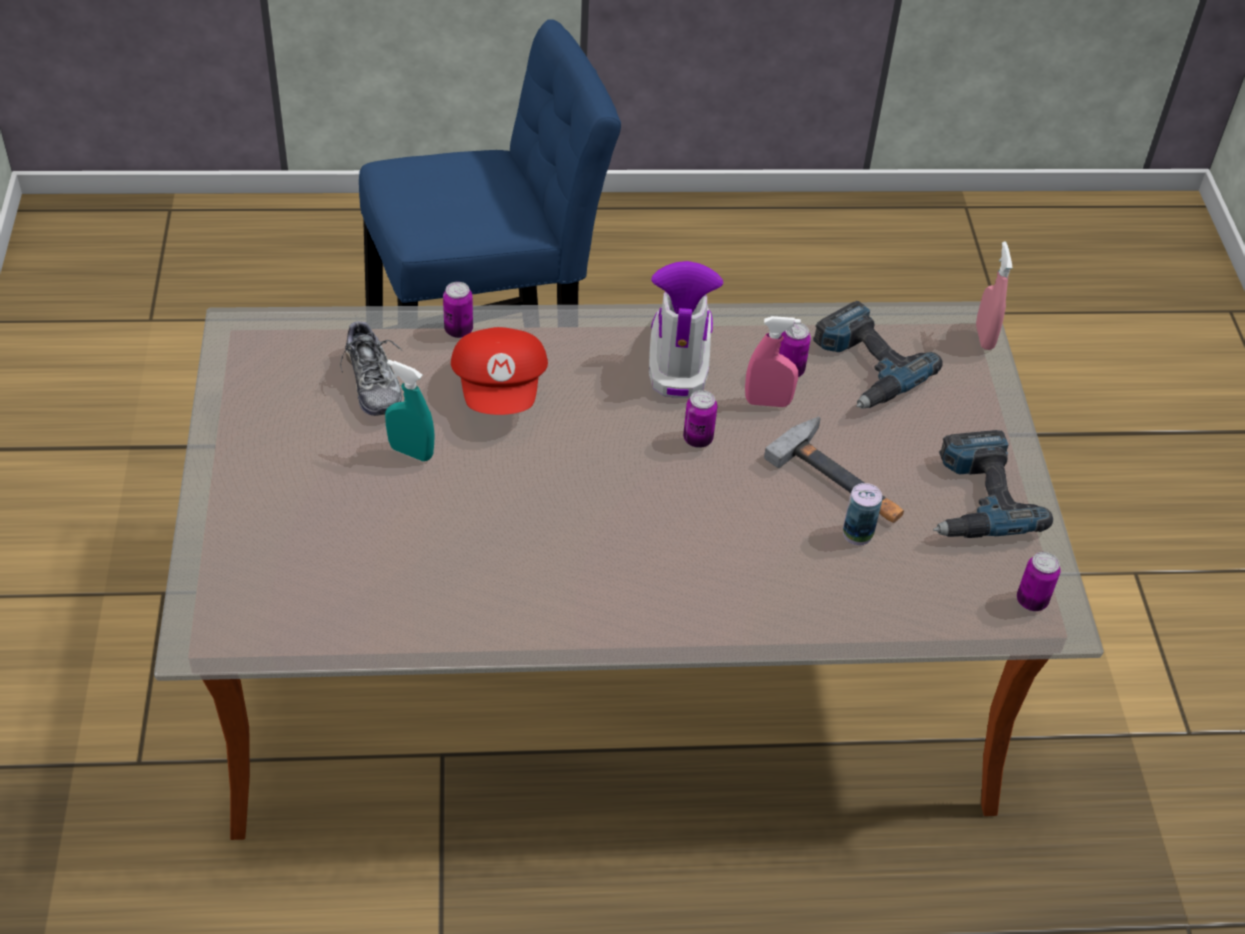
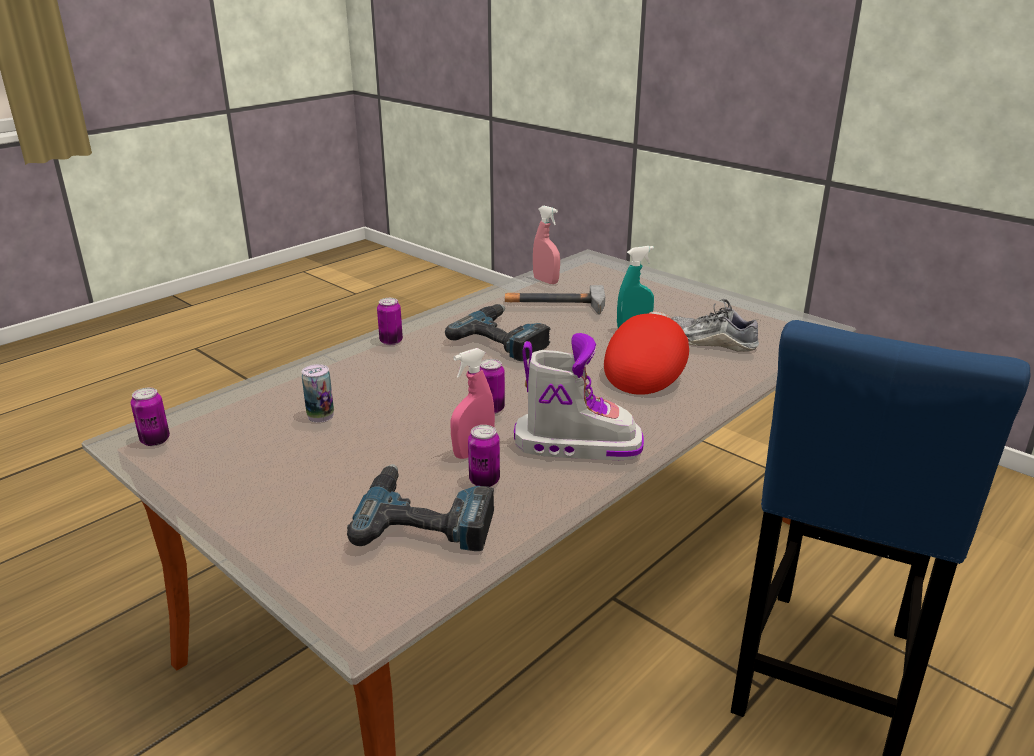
camera: 140 degrees right, 20 degrees down
(458, 330) = (727, 383): can -> can (391, 341)
(501, 389) = (646, 372): red cap -> red cap turned 75 degrees clockwise
(679, 356) = (577, 444): boot -> boot turned 45 degrees counterclockwise
(842, 479) = (363, 437): hammer -> hammer (554, 304)
(975, 497) = (242, 477): power drill -> power drill (504, 339)
(984, 337) = (332, 618): pink spray bottle -> pink spray bottle (546, 281)

